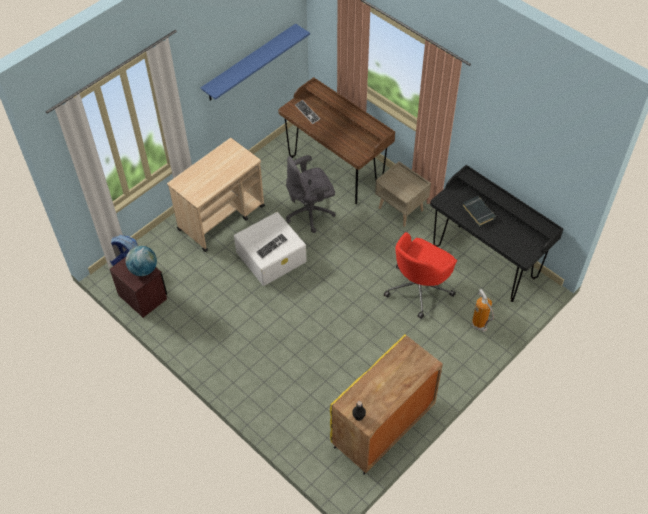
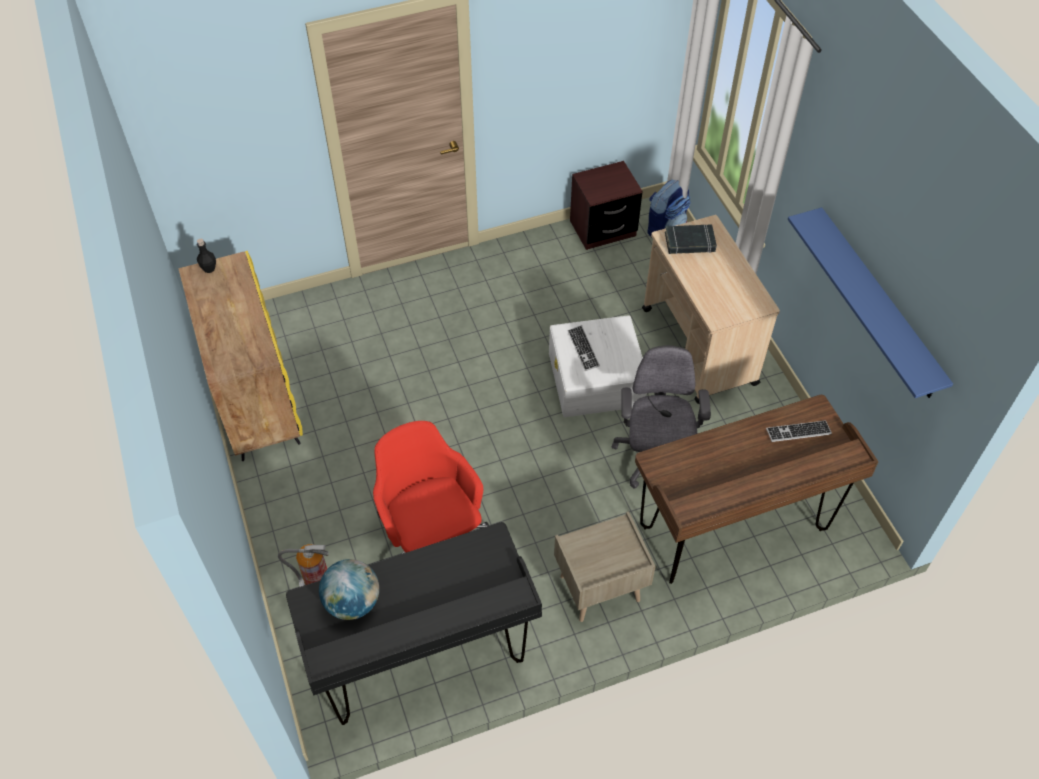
camera: 115 degrees right, 0 degrees up
(143, 269) = (603, 190): globe -> globe (353, 602)
(478, 212) = (437, 582): black book -> black book (690, 242)

